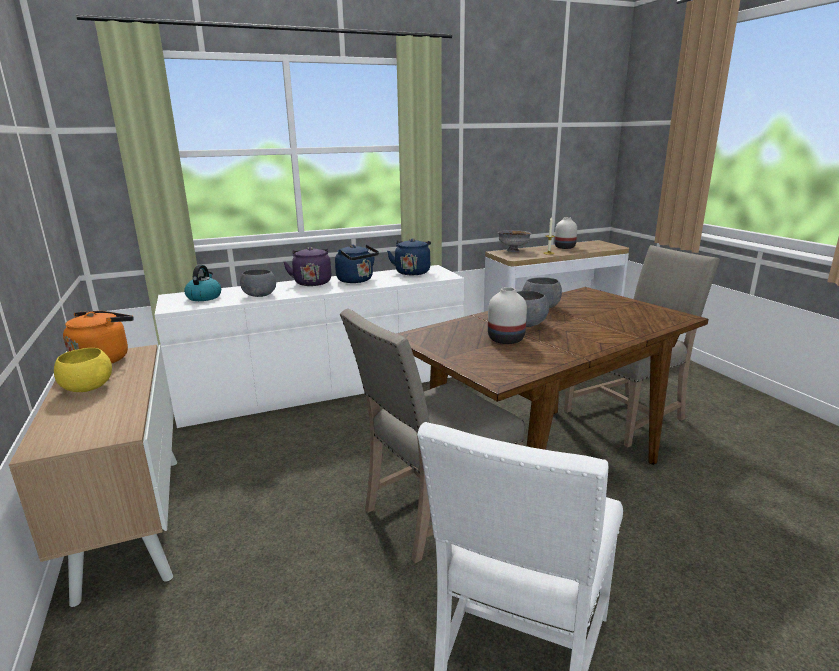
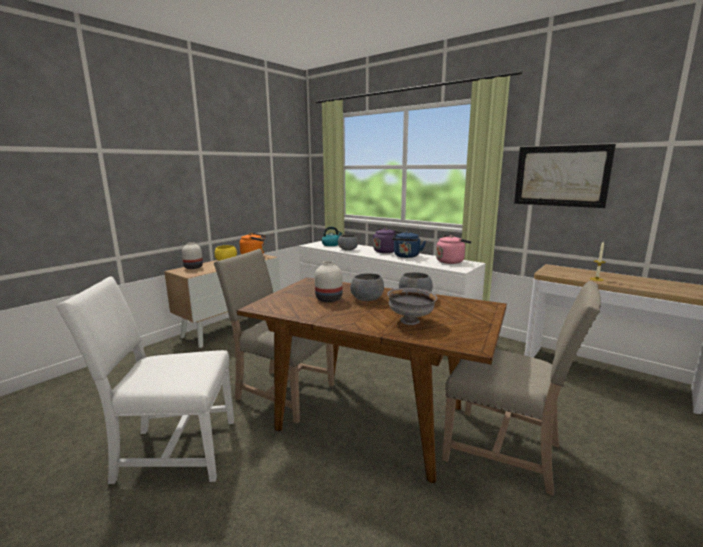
camera: 60 degrees right, 5 degrees down
(412, 272) = (451, 261): blue kettle -> pink kettle
(487, 156) = (561, 176): none -> picture
(513, 250) = (572, 269): grey bowl -> grey bowl (411, 321)
(564, 247) = (639, 280): white vase -> white vase (194, 267)

